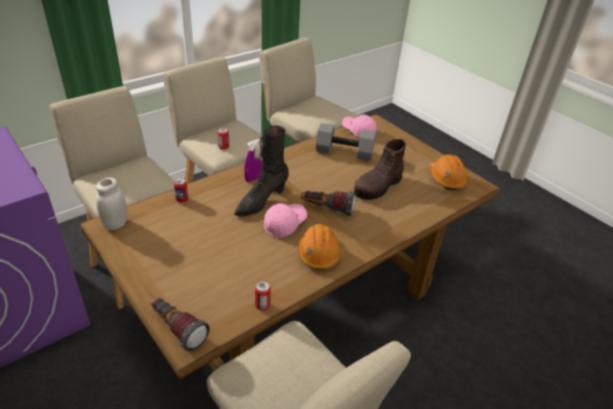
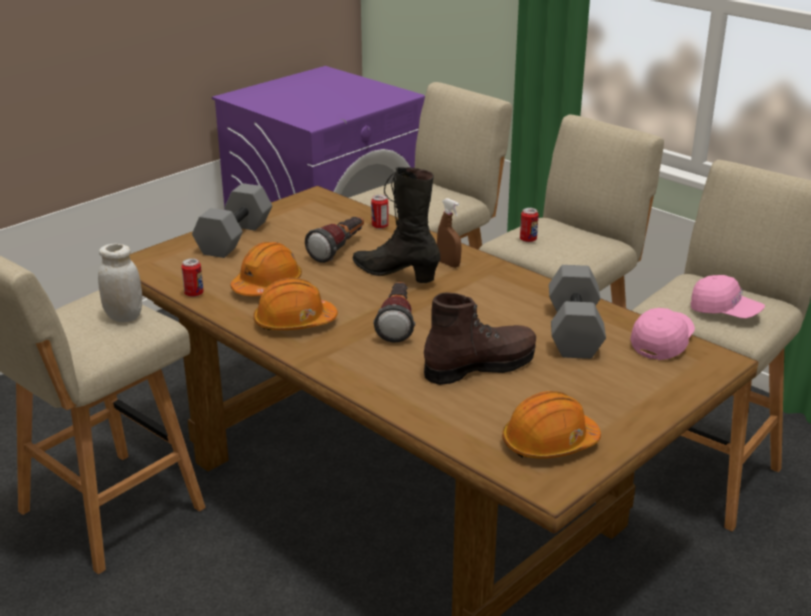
camera: 85 degrees right, 10 degrees down
(116, 224) = (320, 200): white jar -> white jar (124, 316)
(164, 278) = (234, 237): none -> grey dumbbell
(177, 329) = (159, 254): flashlight -> flashlight (339, 250)
(253, 179) = (448, 264): purple spray bottle -> brown spray bottle
(259, 263) = (267, 285): none -> orange hard hat
(285, 224) = (351, 295): pink cap -> pink cap (725, 312)
(377, 187) = (480, 366): brown boot -> brown boot turned 120 degrees clockwise

